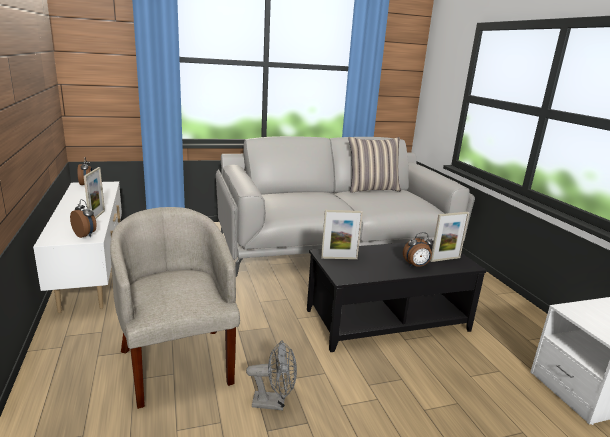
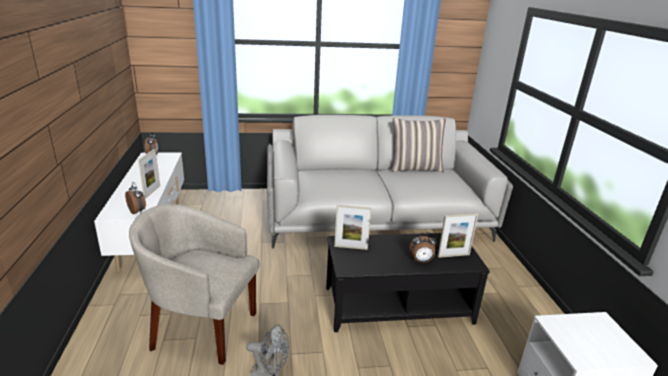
camera: 10 degrees right, 5 degrees up
(177, 362) = (201, 327): beige armchair -> beige armchair turned 60 degrees counterclockwise

